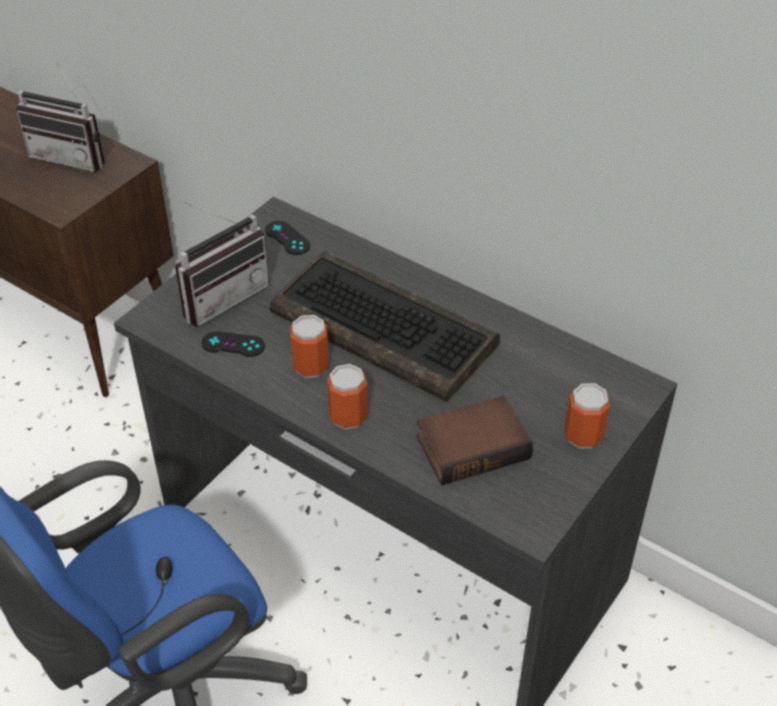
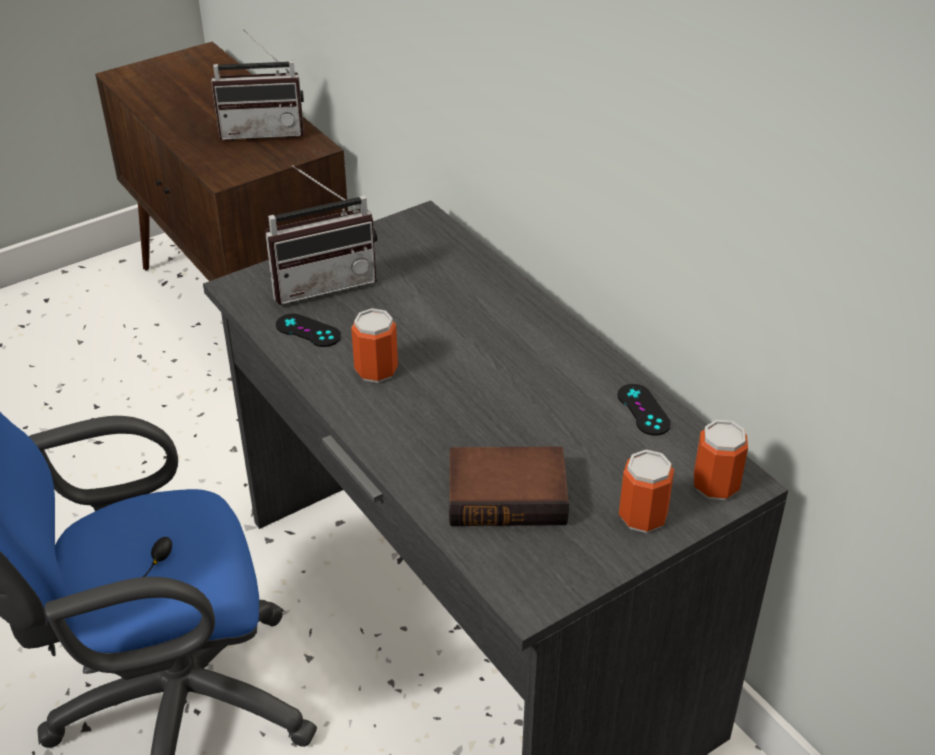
camera: 20 degrees right, 5 degrees down
(72, 156) = (263, 130): radio -> radio turned 45 degrees counterclockwise
(287, 238) = (422, 242): black game controller -> black game controller (643, 410)
(348, 416) = (387, 429): can -> can (715, 485)
(386, 328) = (478, 352): keyboard -> none

